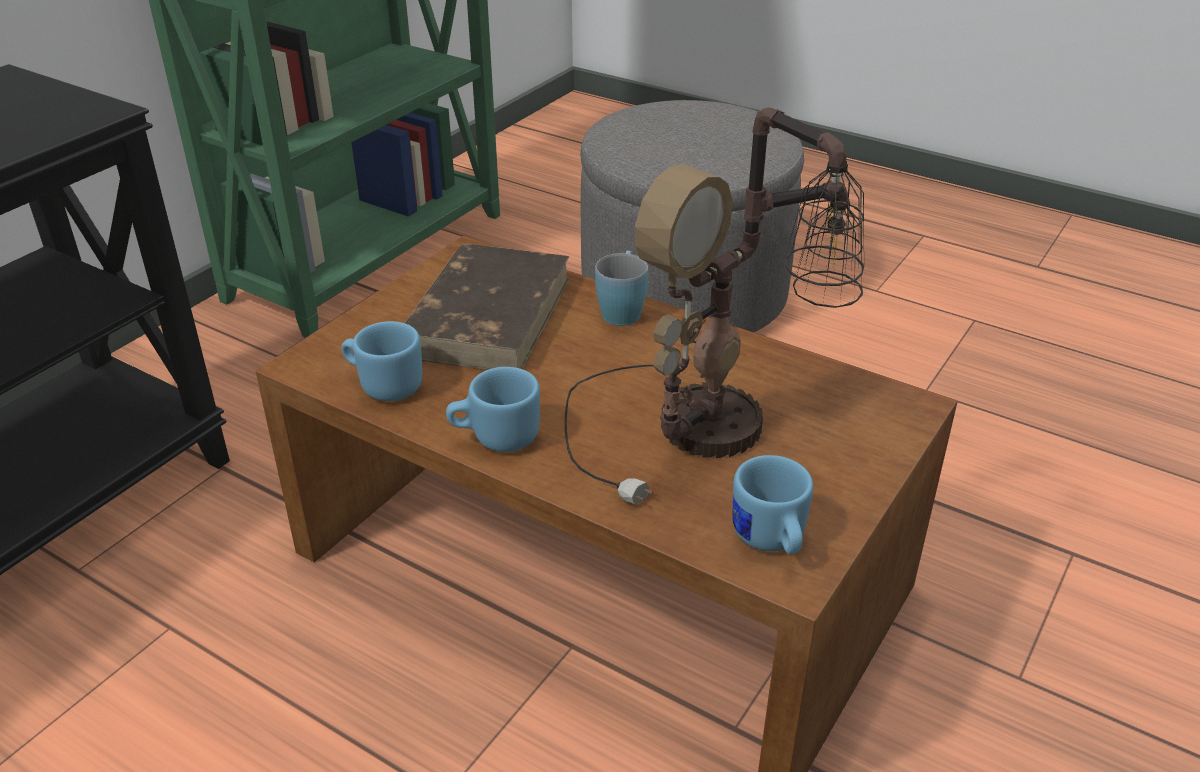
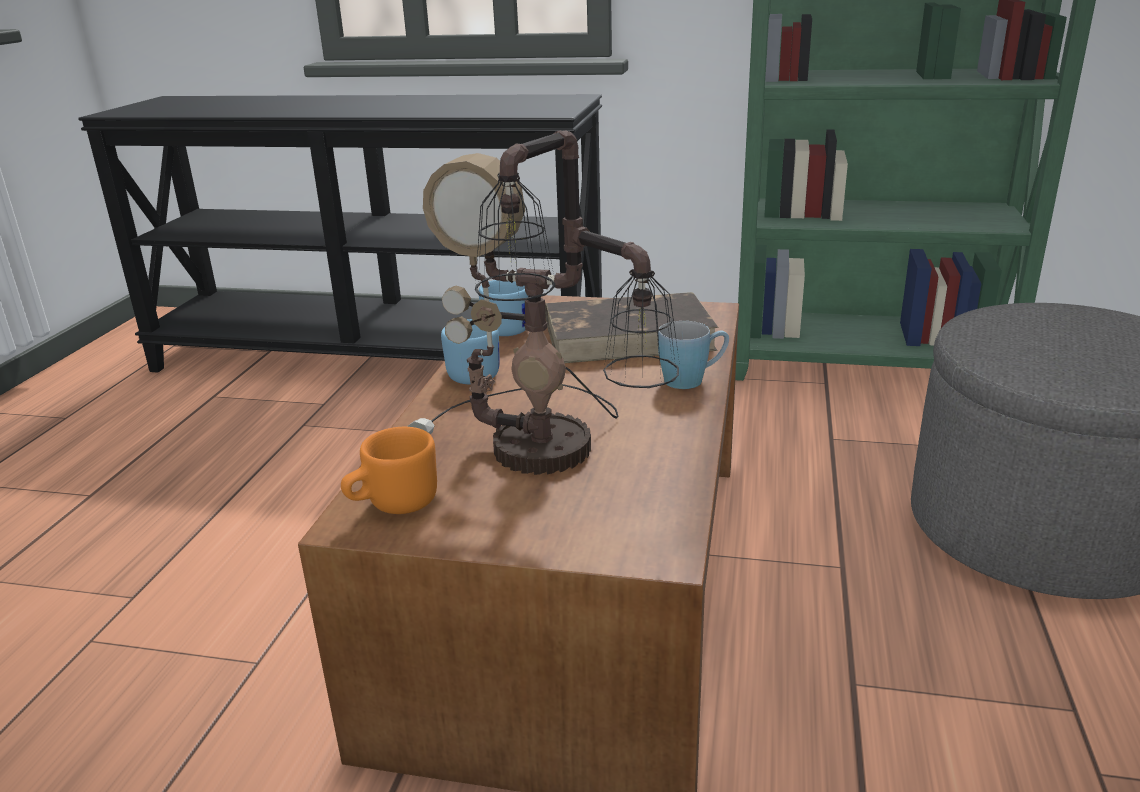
camera: 70 degrees right, 10 degrees down
(770, 541) = (392, 505): blue mug -> orange mug

